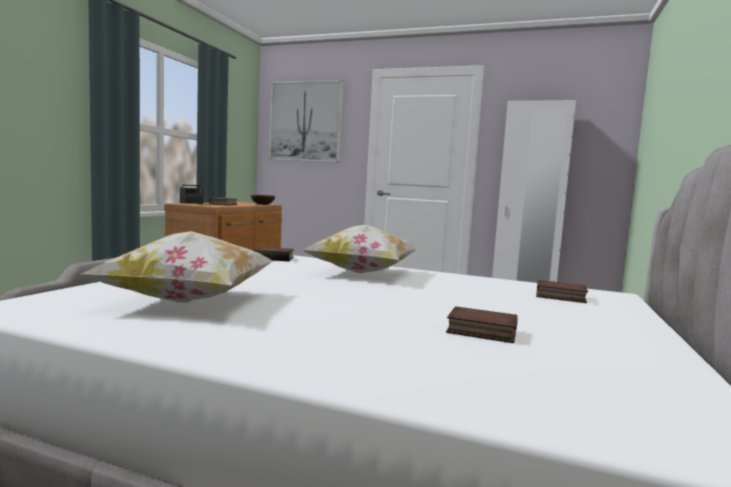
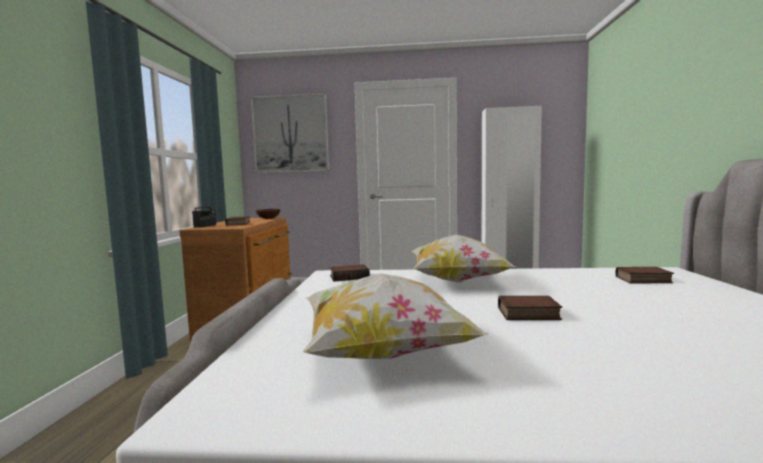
camera: 15 degrees left, 0 degrees up
(480, 332) = (685, 333): book -> book (528, 314)

